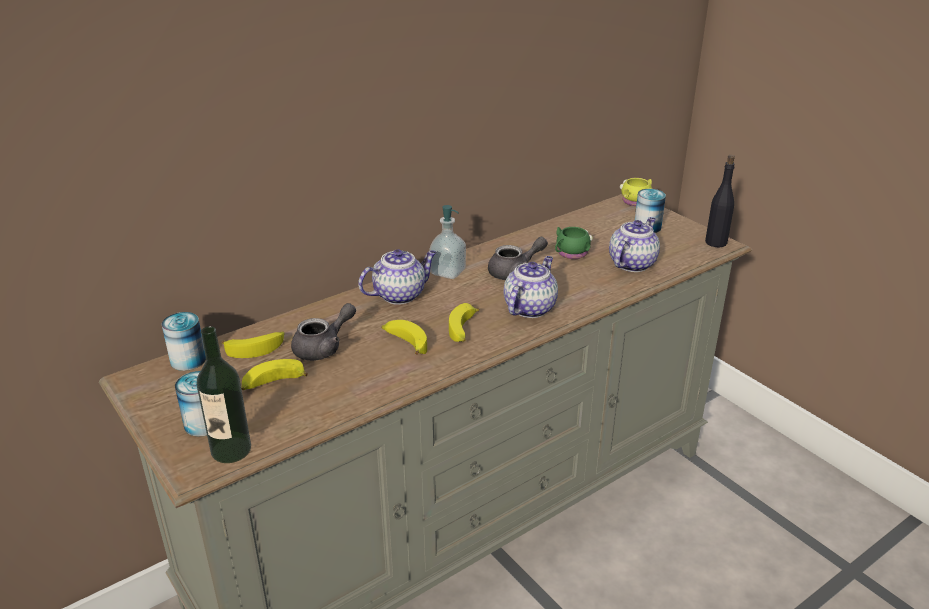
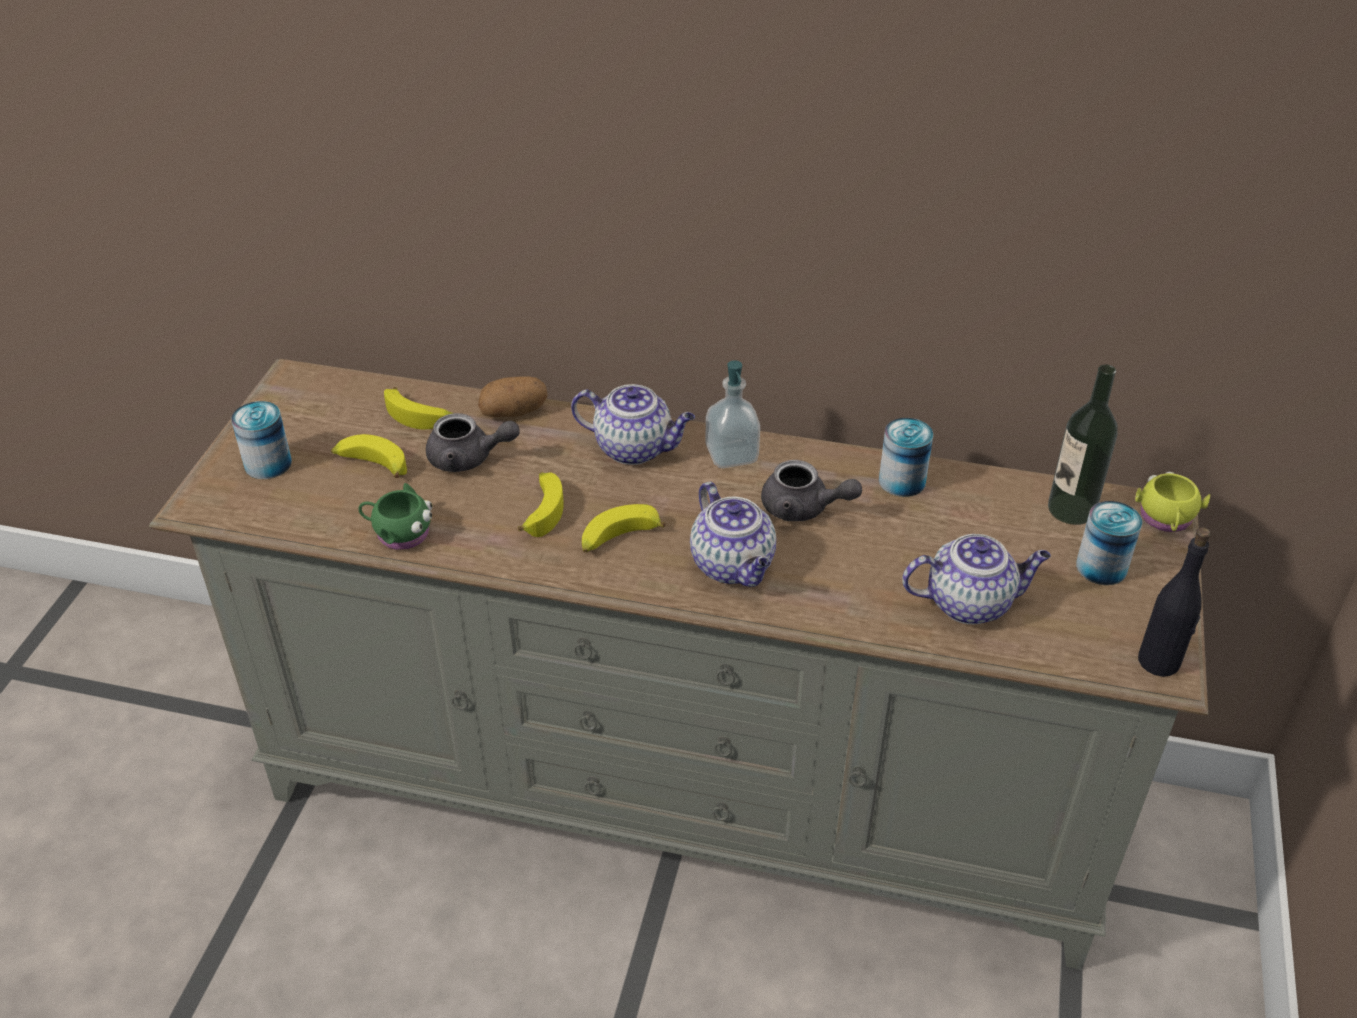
camera: 50 degrees right, 10 degrees up
(188, 360) = (354, 388): can -> can (902, 481)
(231, 450) = (245, 506): bottle -> bottle (1071, 509)
(308, 316) = (514, 412): none -> potato
(529, 307) = (734, 566): teapot -> teapot turned 75 degrees clockwise
(570, 254) = (916, 532): green mug -> green mug (398, 533)

